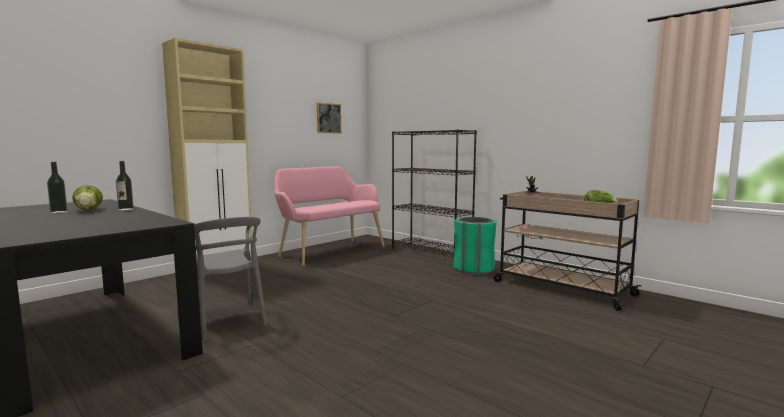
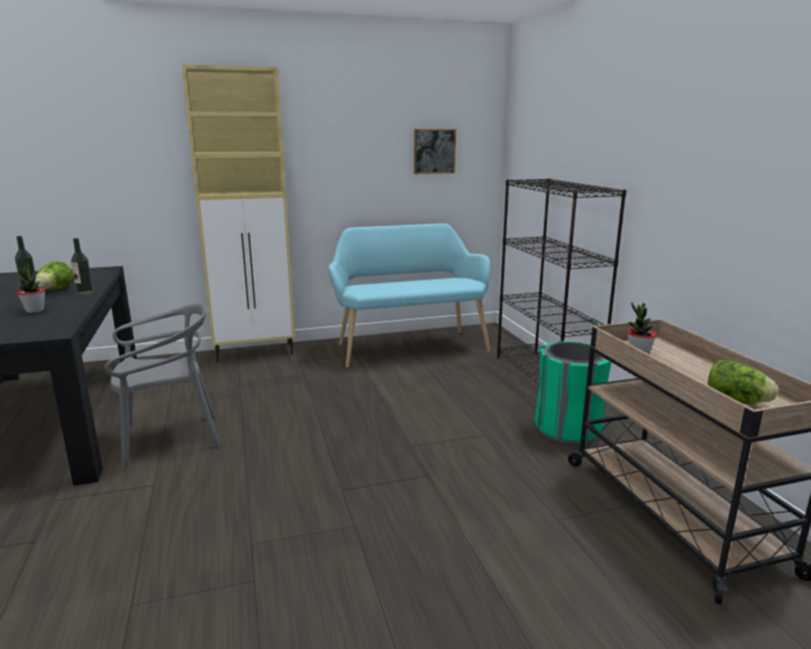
camera: 30 degrees right, 10 degrees up
(108, 218) = (35, 310): none -> potted plant
(224, 320) = (170, 438): grey chair -> grey chair turned 105 degrees counterclockwise
(329, 251) = (409, 346): pink bench -> turquoise bench

